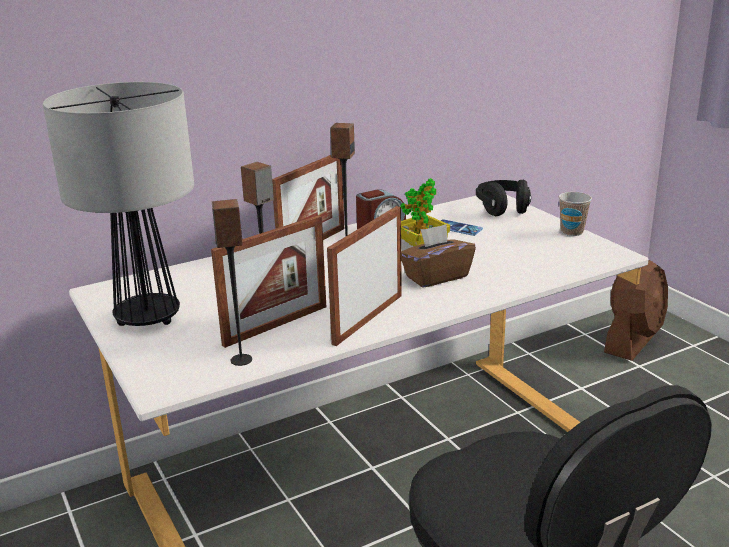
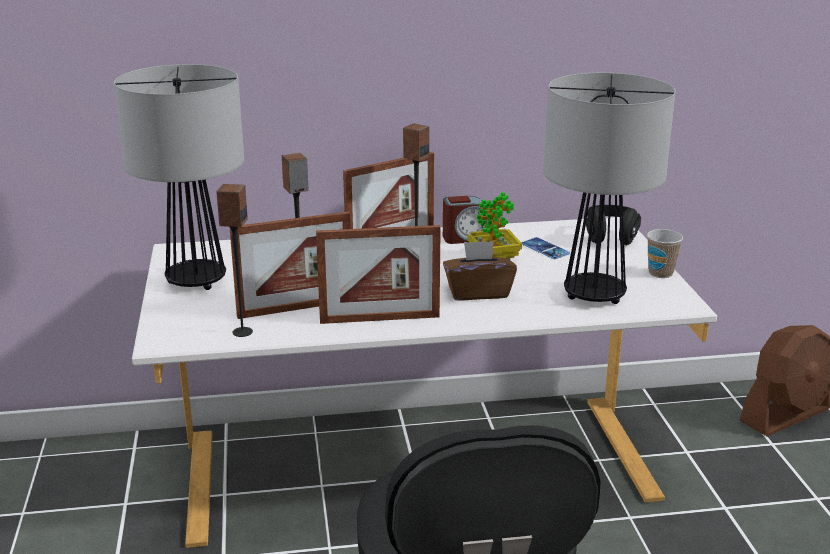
camera: 20 degrees right, 0 degrees up
(368, 319) = (379, 319): picture frame -> picture frame turned 150 degrees counterclockwise
(537, 261) = (593, 296): none -> table lamp

